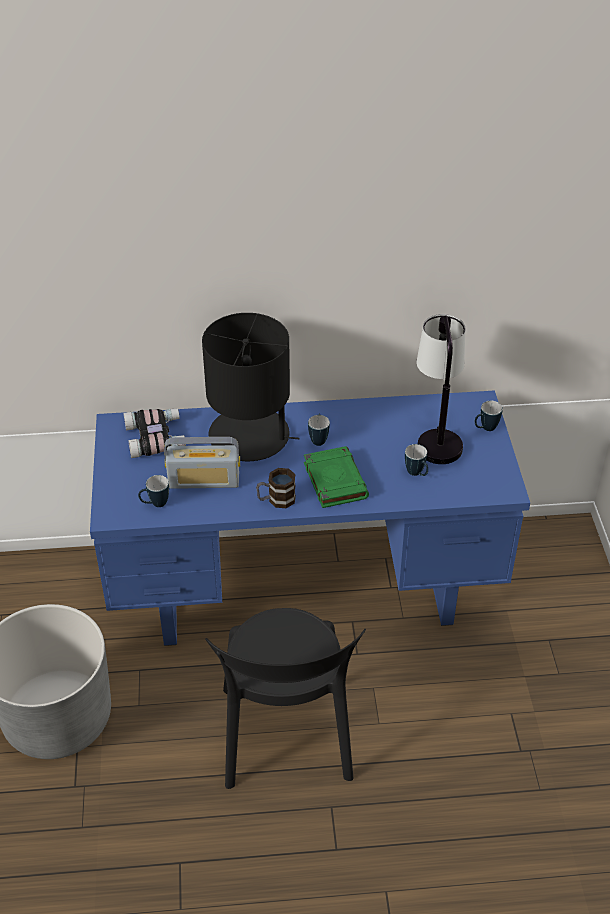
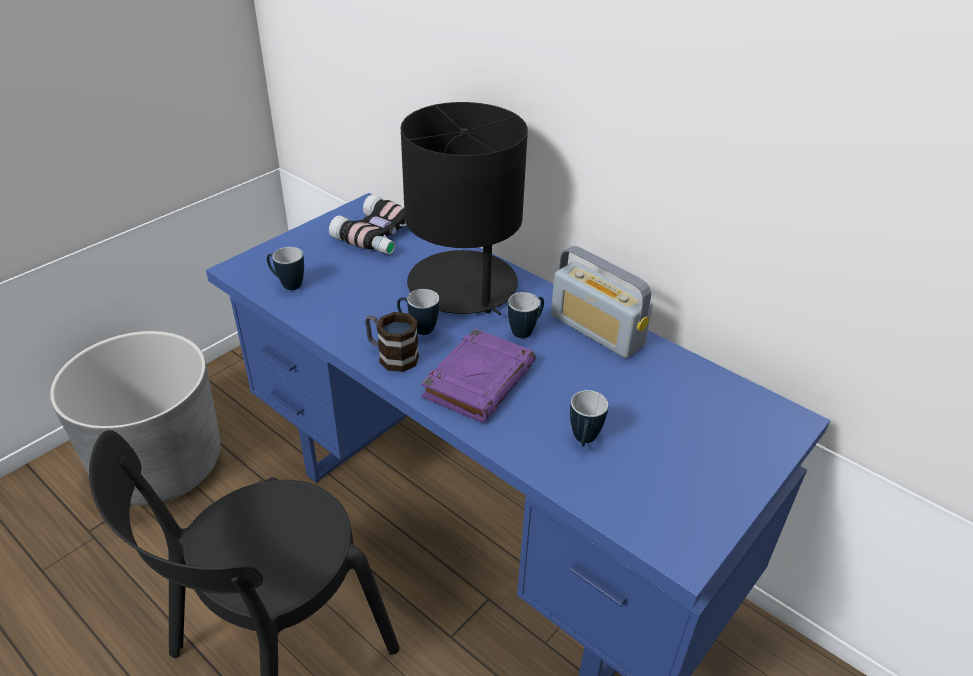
camera: 45 degrees right, 5 degrees down
(204, 480) = (359, 294): radio -> radio (596, 330)
(334, 480) = (479, 380): green book -> purple book
(436, 433) = (675, 415): table lamp -> none
(485, 428) = (754, 454): mug -> mug (418, 328)

